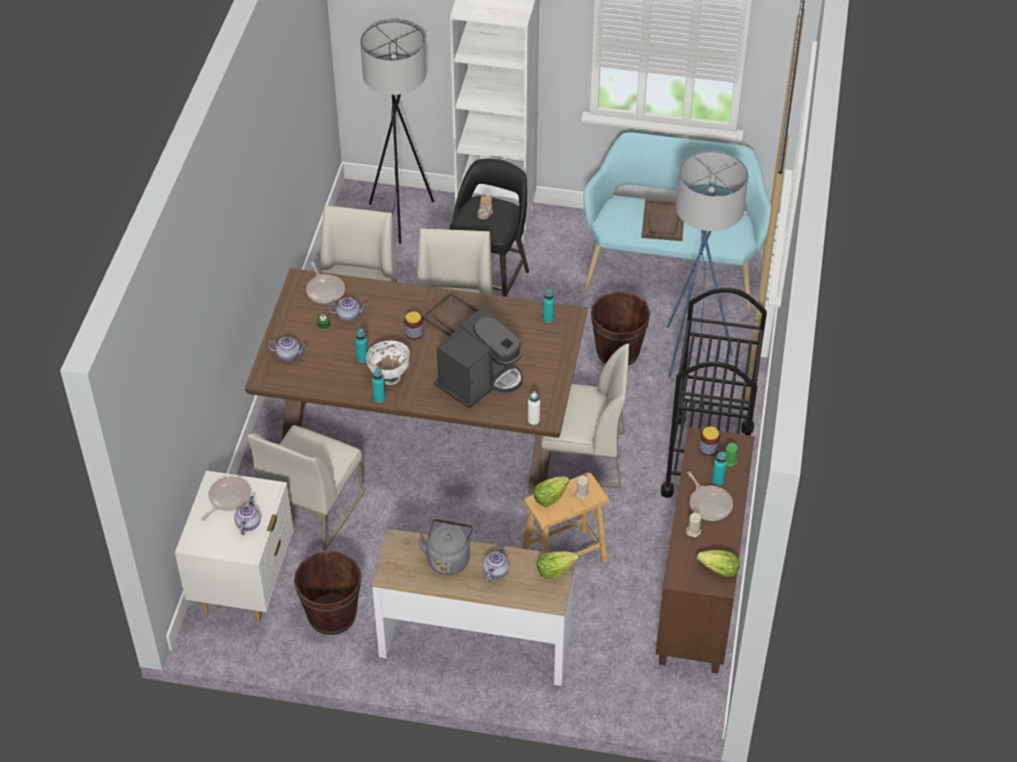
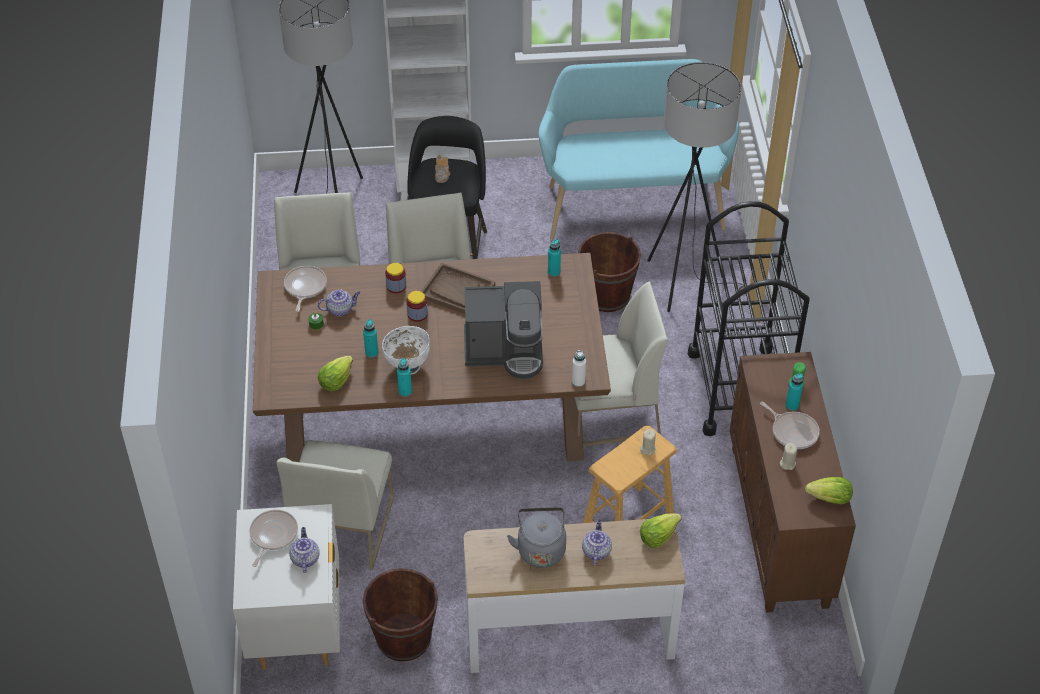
camera: 15 degrees left, 0 degrees up
(289, 355) = (290, 364): teapot -> none
(325, 290) = (305, 287): frying pan -> frying pan turned 135 degrees counterclockwise
(479, 380) = (506, 351): coffee machine -> coffee machine turned 60 degrees clockwise
(550, 497) = (616, 460): lettuce -> lettuce (336, 381)
(663, 222) = (625, 152): brown tray -> none
(696, 352) = (686, 281): blue floor lamp -> grey floor lamp
(708, 448) = (770, 374): jar -> jar (396, 286)

